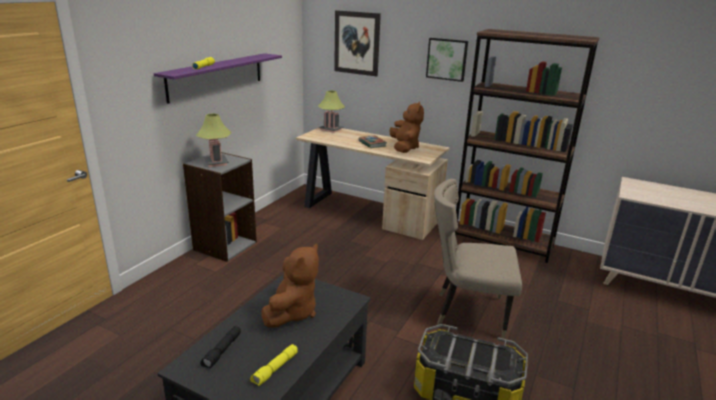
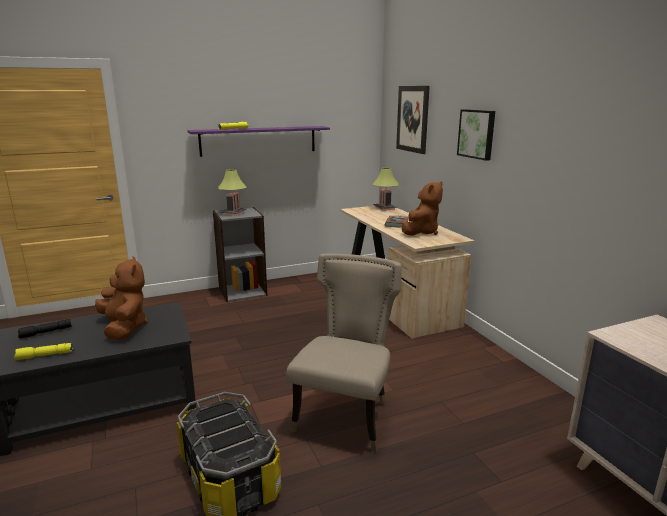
camera: 40 degrees right, 5 degrees down
(292, 312) = (124, 328): brown plush toy -> brown plush toy turned 90 degrees counterclockwise
(467, 312) = (346, 415): beige chair -> beige chair turned 60 degrees clockwise
(503, 242) = (503, 371): brown bookcase -> none

